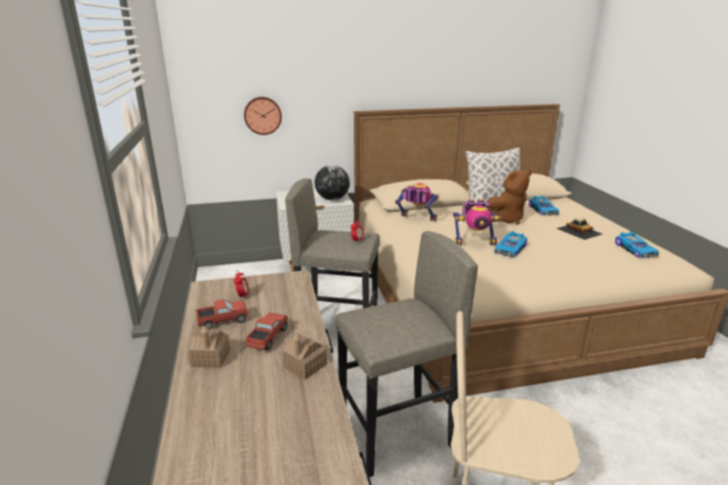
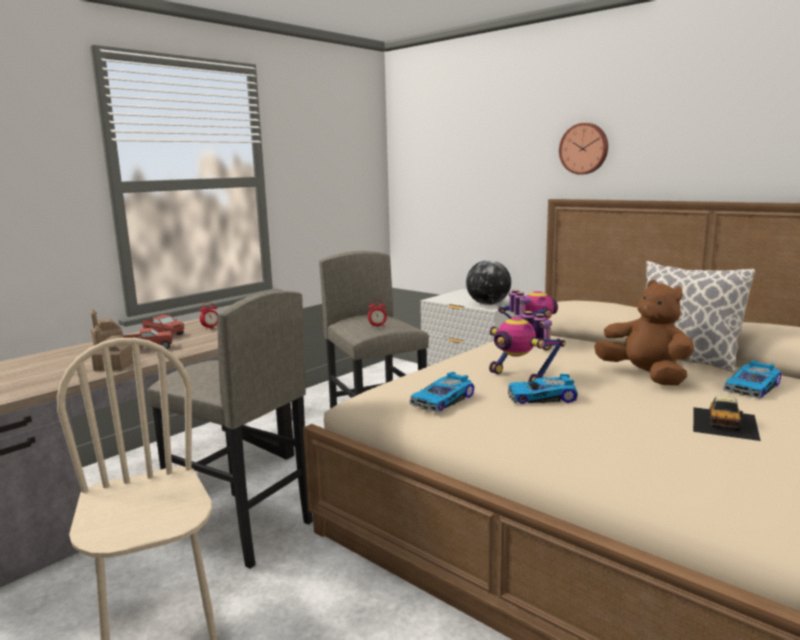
camera: 55 degrees right, 10 degrees down
(262, 115) = (458, 199): wall clock -> wall clock (584, 148)
(505, 219) = (645, 376): brown plush toy -> brown plush toy turned 150 degrees counterclockwise
(636, 250) = (752, 477): toy car -> toy car (443, 400)

